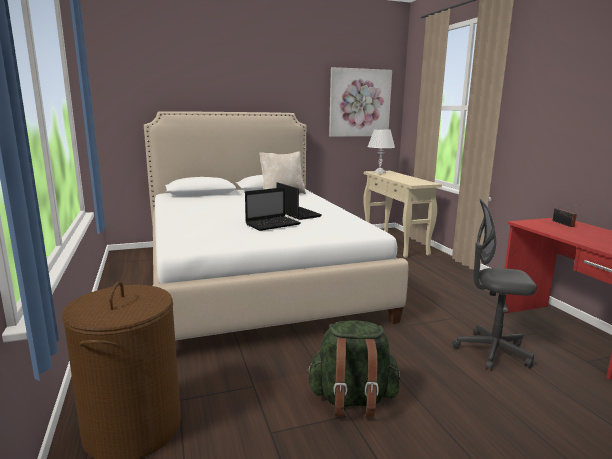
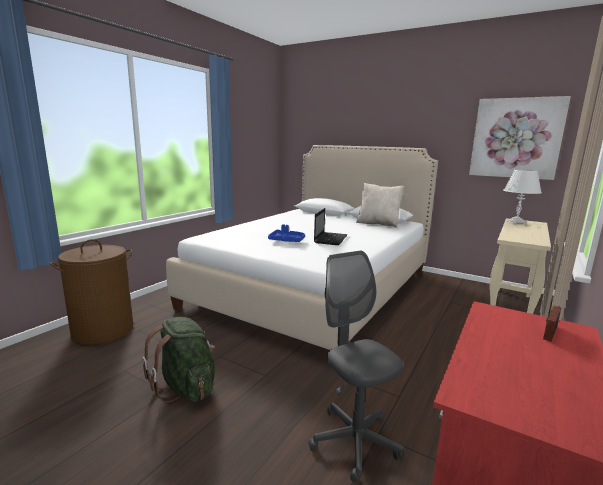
camera: 50 degrees right, 0 degrees up
(273, 224) = (287, 240): laptop -> blue tray

